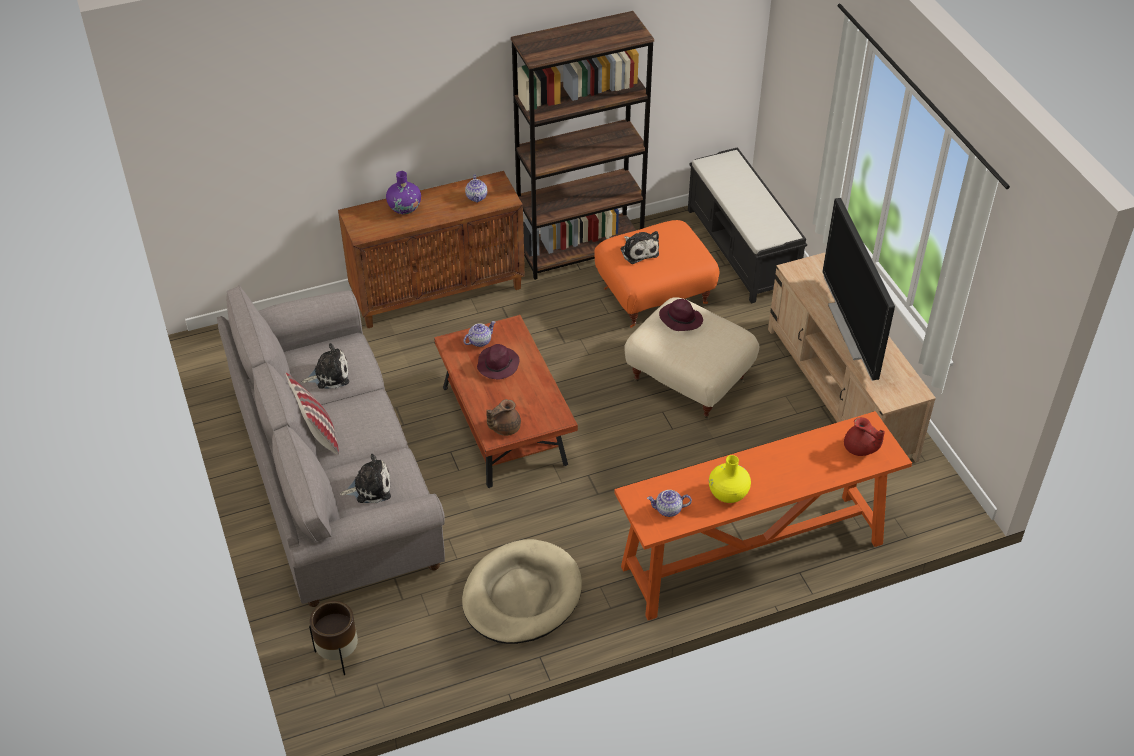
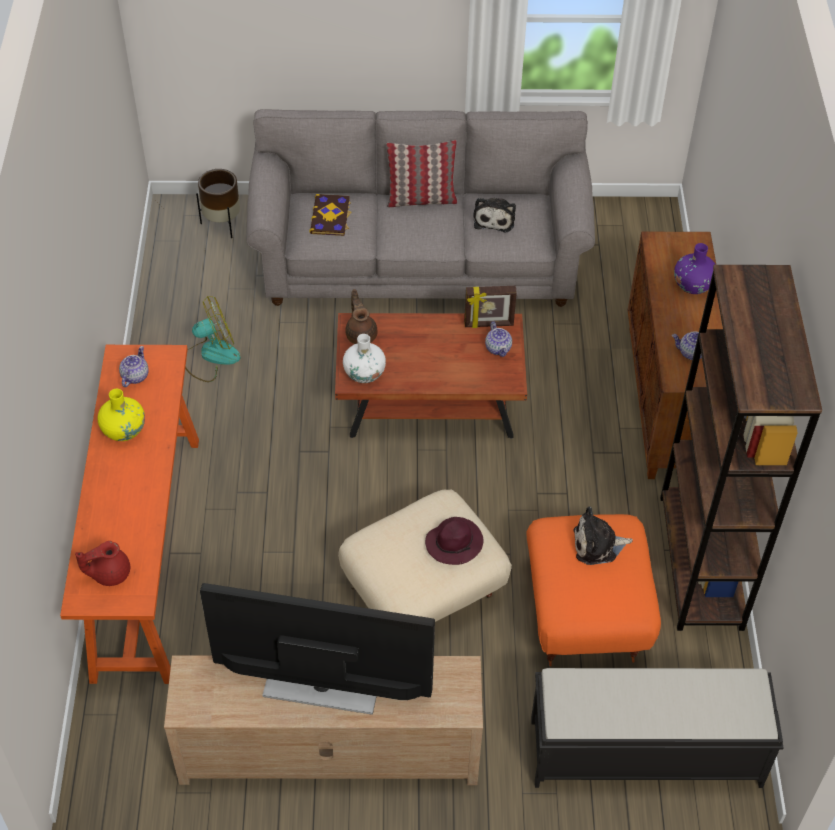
camera: 110 degrees right, 5 degrees up
(370, 487) = (331, 216): plush toy -> book
(455, 353) = (488, 324): none -> picture frame
(497, 364) = (455, 353): purple hat -> none
(521, 595) = (210, 356): beige dog bed -> fan
(547, 412) = (364, 374): none -> white vase

